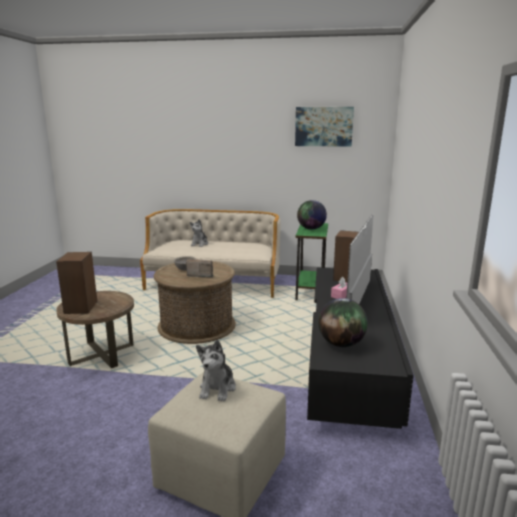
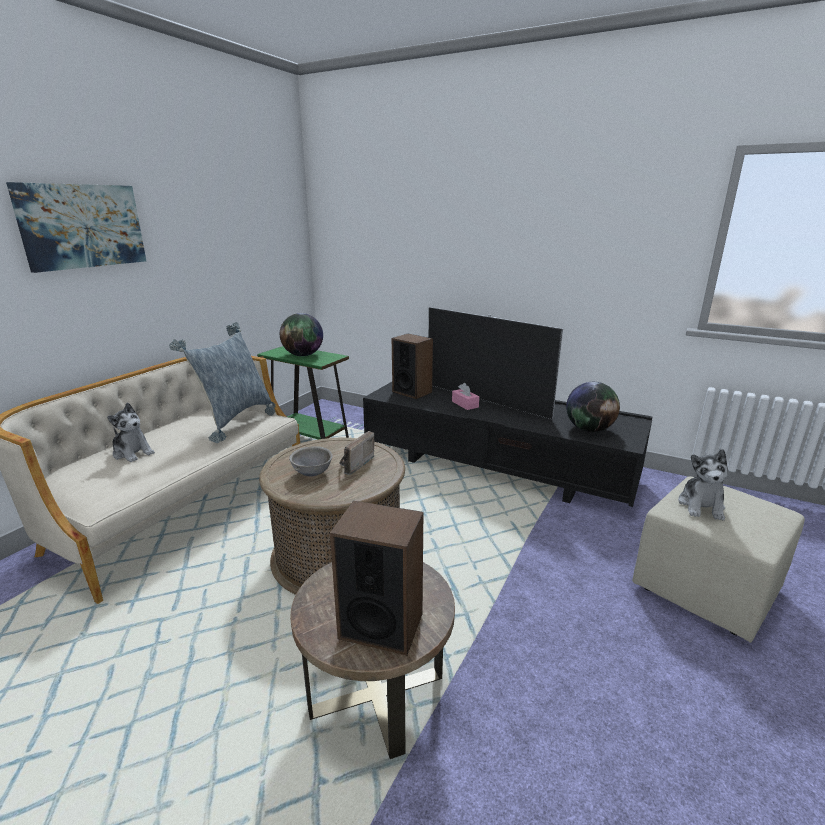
camera: 70 degrees left, 5 degrees up
(217, 388) = (701, 506): plush toy -> plush toy turned 75 degrees clockwise
(242, 251) = (233, 426): none -> pillow
(323, 126) = (238, 202): picture -> picture (82, 226)

